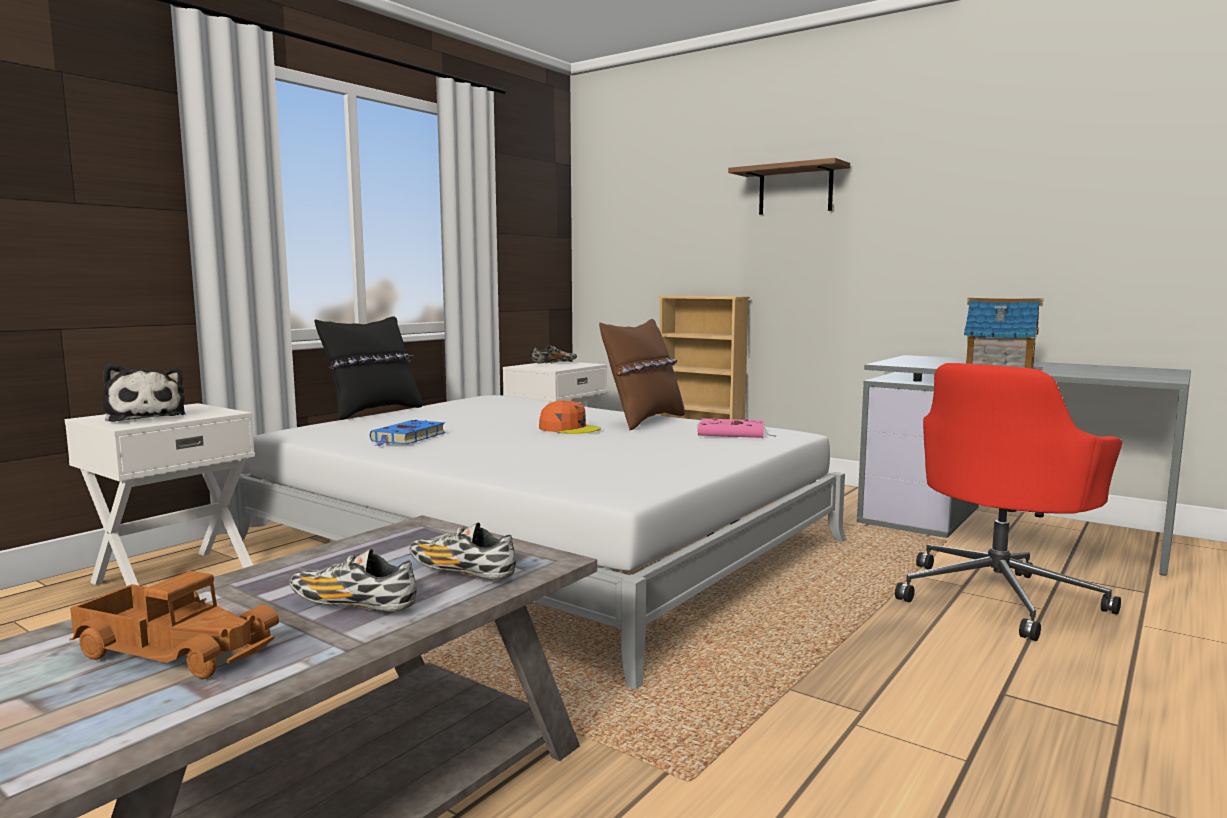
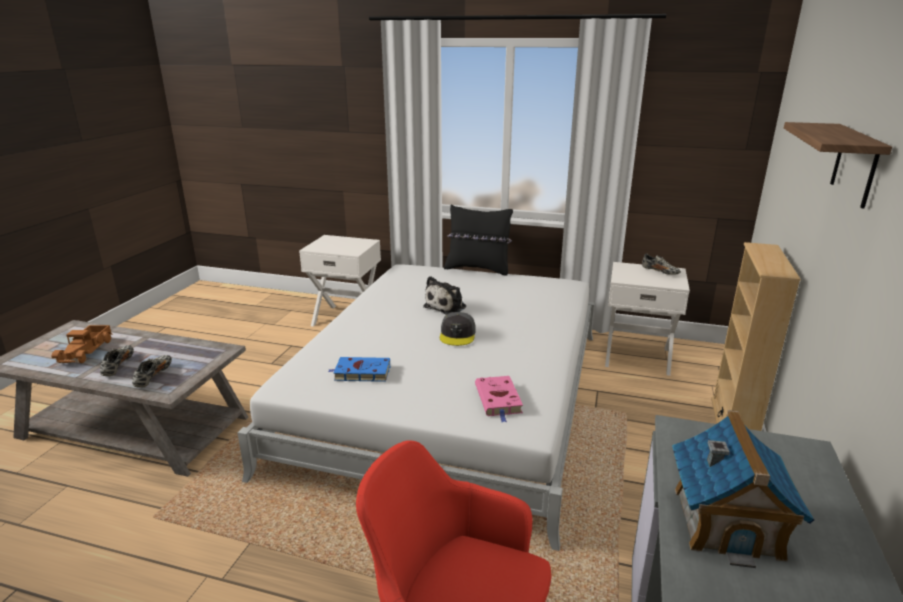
camera: 70 degrees right, 15 degrees up
(145, 416) = (334, 244): plush toy -> plush toy (447, 306)
(407, 438) = (400, 298): blue book -> blue book (360, 372)
(569, 428) = (457, 335): orange cap -> grey cap
(644, 421) = (526, 355): brown pillow -> none

